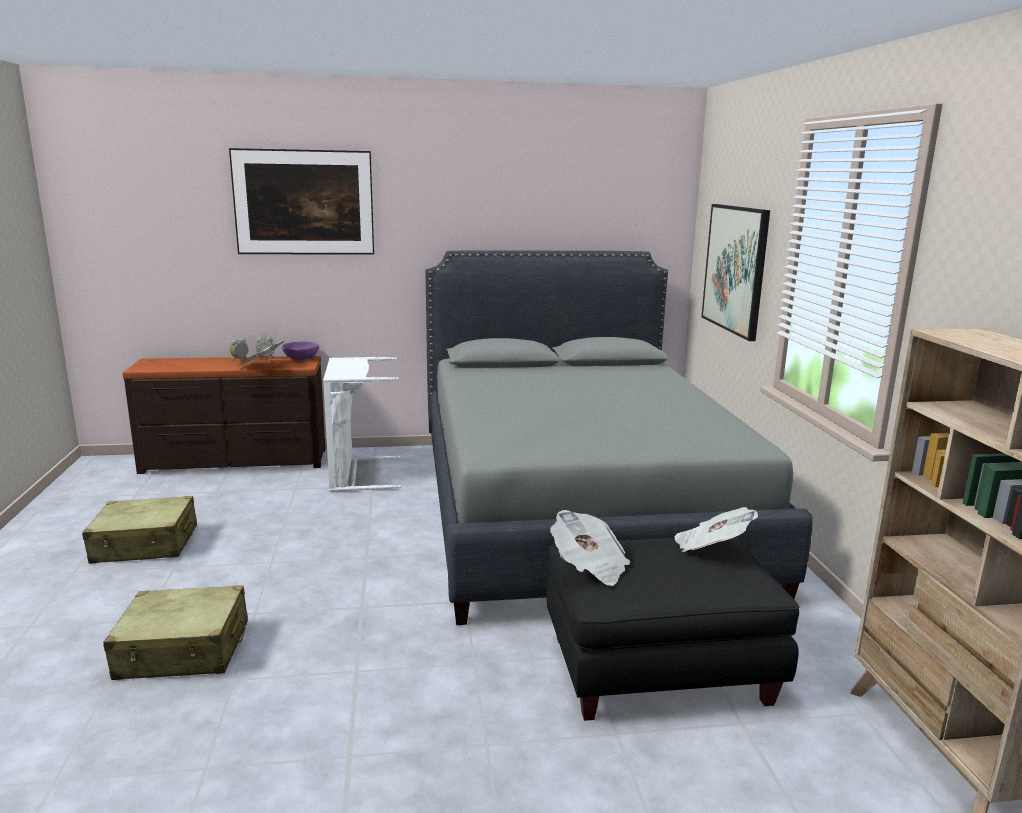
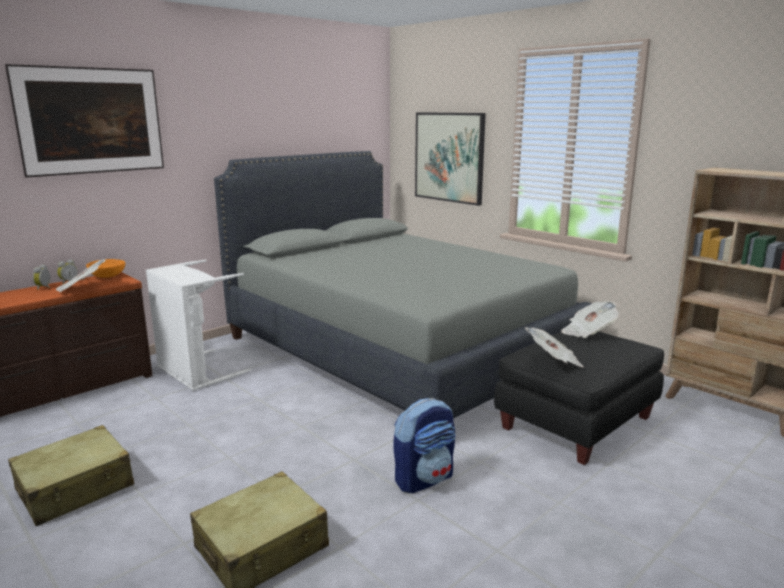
camera: 35 degrees left, 0 degrees up
(301, 359) = (108, 276): purple bowl -> orange bowl
(393, 654) = (424, 479): none -> backpack

